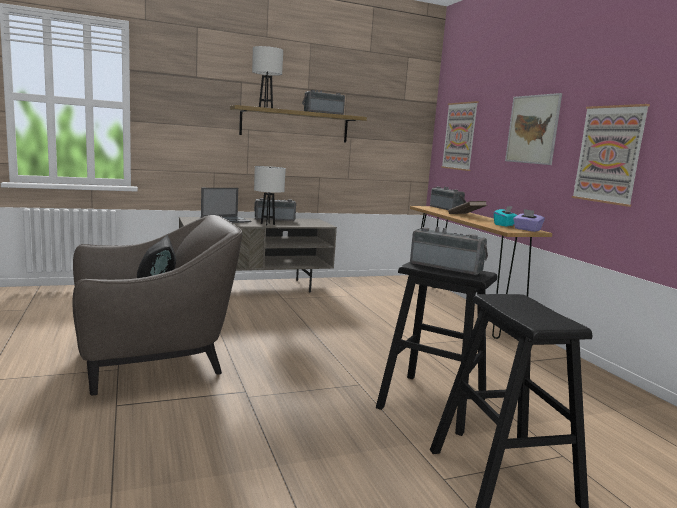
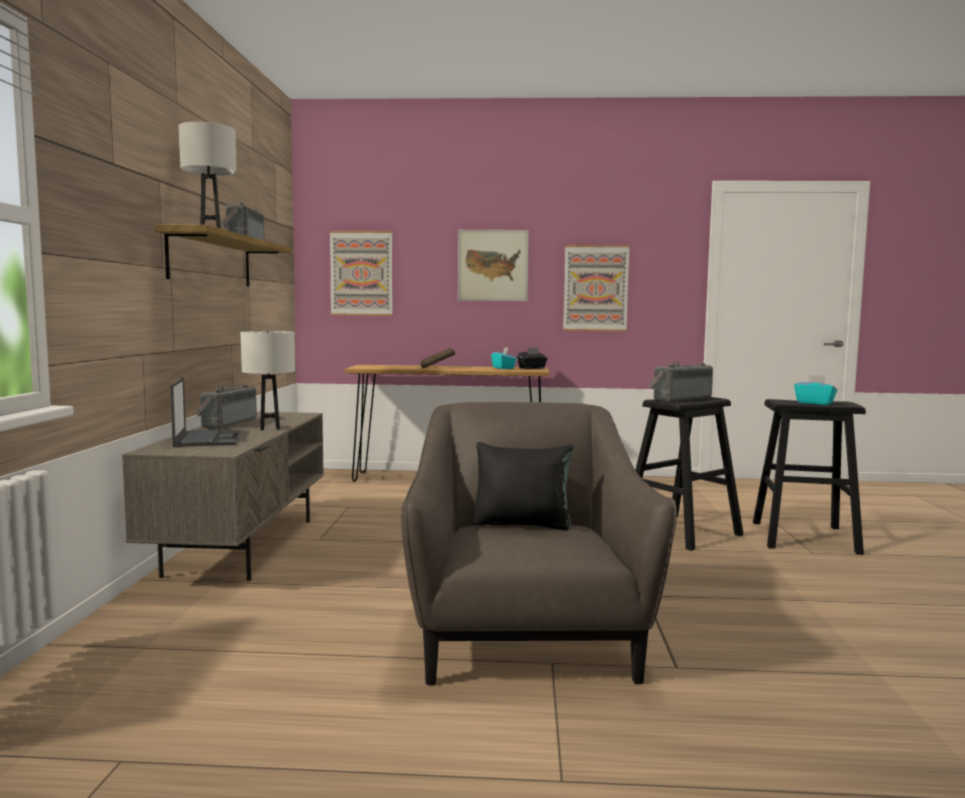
camera: 65 degrees left, 5 degrees down
(447, 209) = (382, 366): radio -> none
(522, 310) = (814, 403): none -> turquoise tissue box
(527, 229) = (532, 368): purple tissue box -> black tissue box

